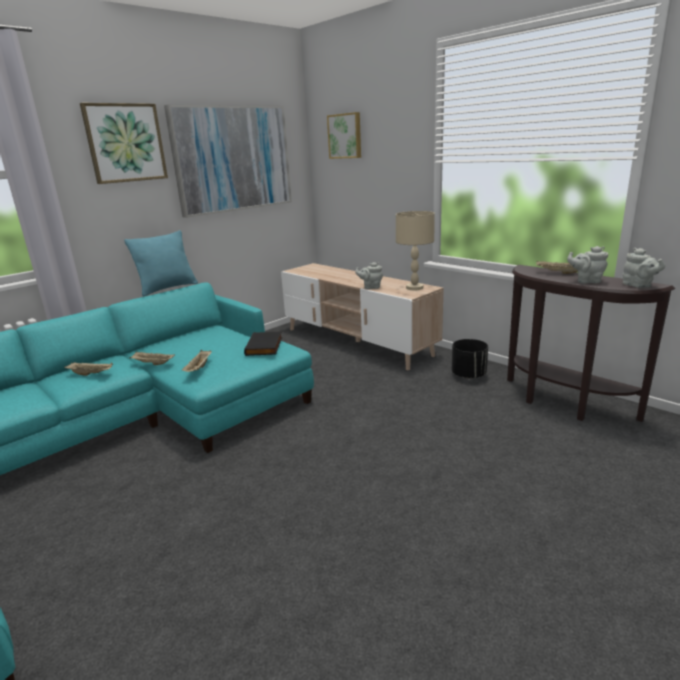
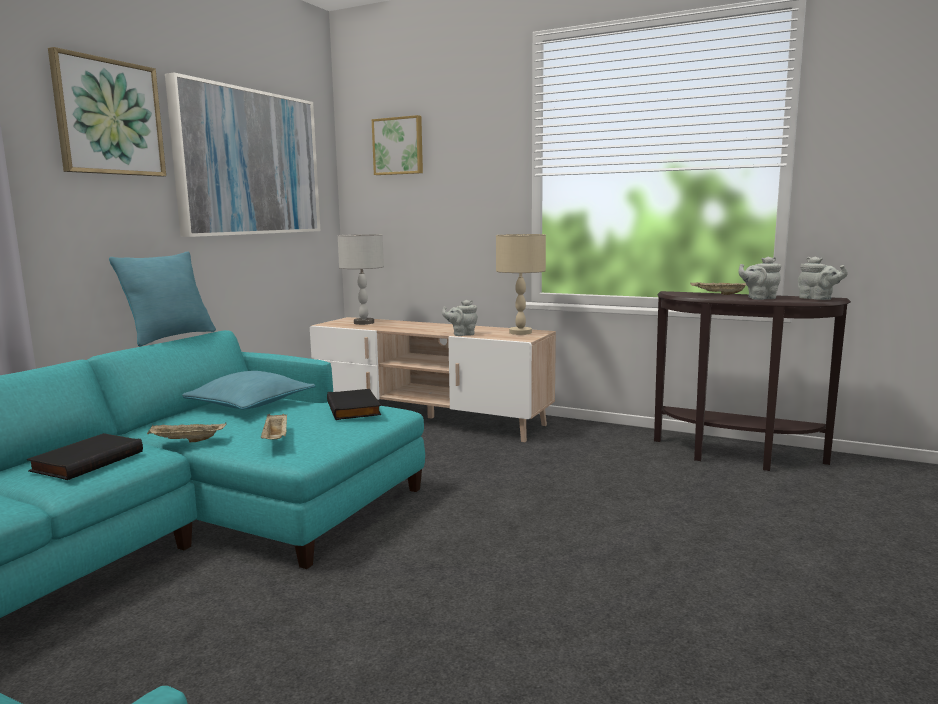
camera: 20 degrees left, 10 degrees down
(92, 374) = (87, 461): beige tray -> black book
(208, 336) = (250, 404): none -> turquoise pillow
(317, 270) = (364, 323): none -> grey table lamp
(469, 375) = (604, 440): black planter -> none

